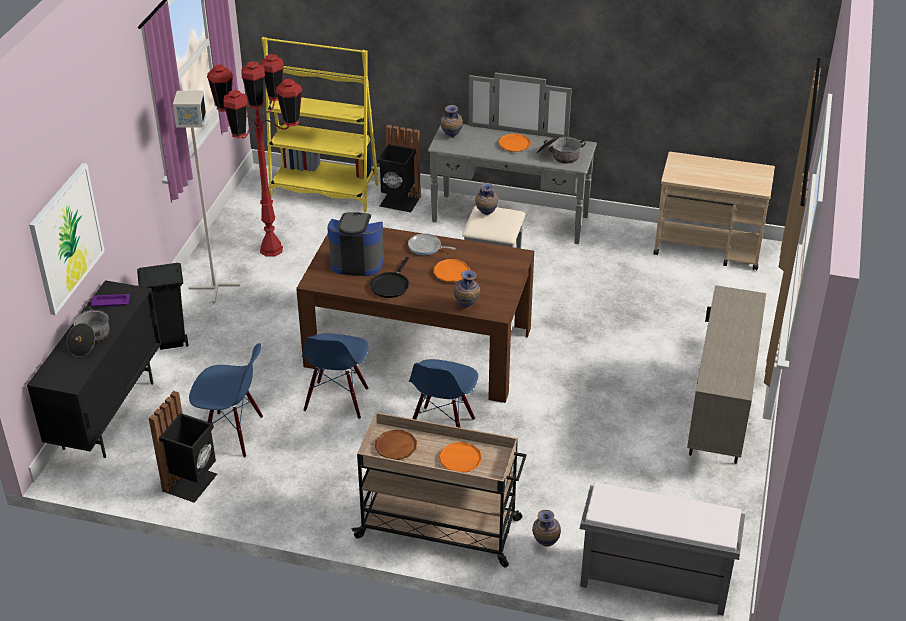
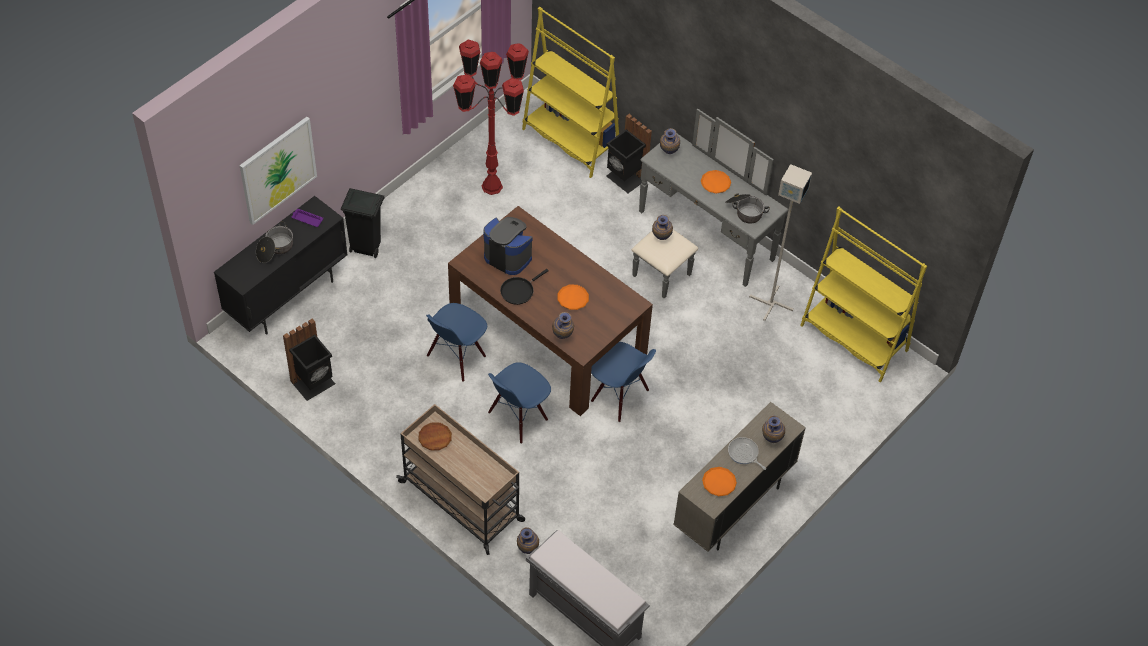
camera: 25 degrees right, 15 degrees up
(213, 287) = (426, 207): grey floor lamp -> grey floor lamp (770, 303)
(233, 434) = (365, 353): blue chair -> blue chair (619, 396)
(426, 247) = (570, 264): frying pan -> frying pan (744, 454)
(460, 460) = (472, 469): orange plate -> orange plate (719, 483)
(708, 248) = (854, 338): beige cart -> yellow bookcase
(744, 314) = (771, 440): none -> vase

